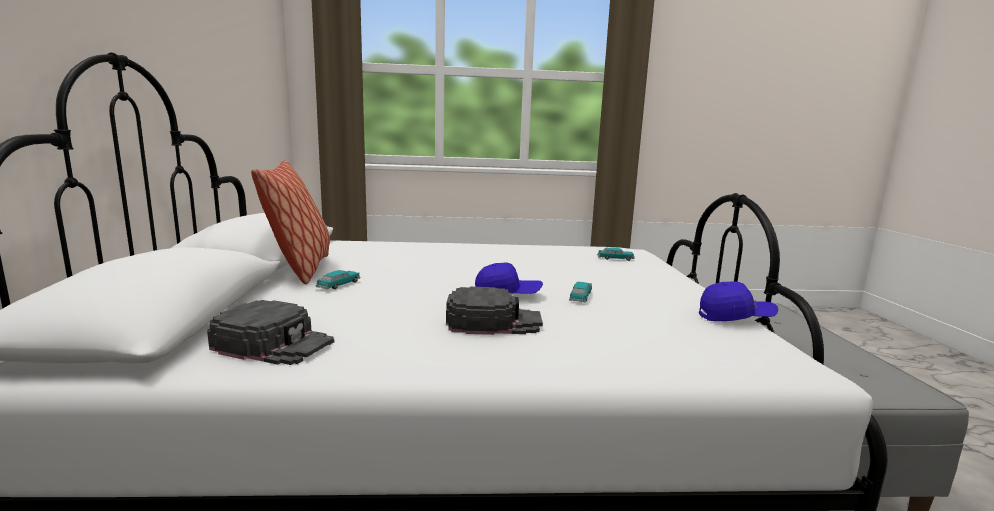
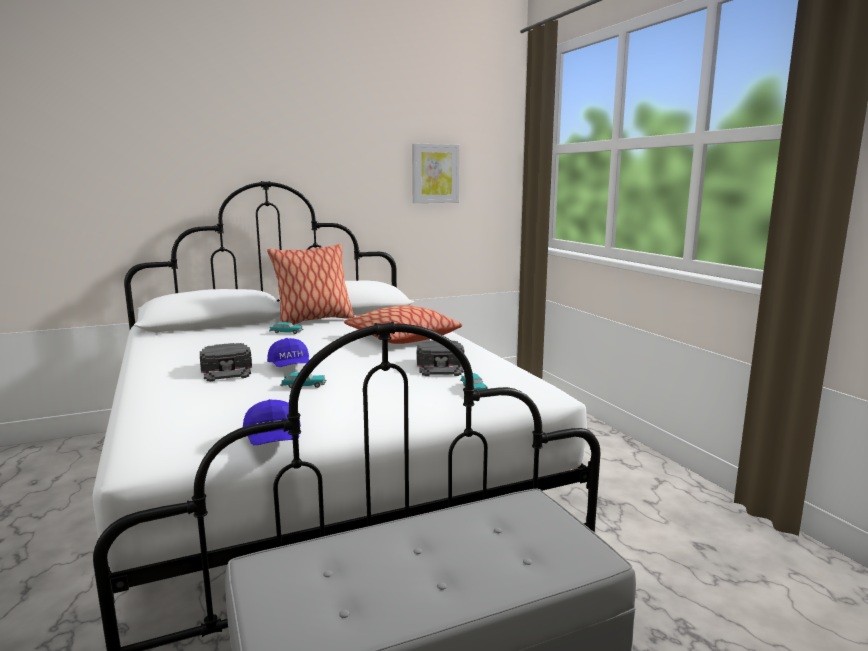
camera: 70 degrees right, 0 degrees up
(246, 77) = (435, 173): none -> picture
(274, 343) = (178, 341): black cap -> black cap (441, 366)
(441, 254) = (402, 337): none -> pillow

